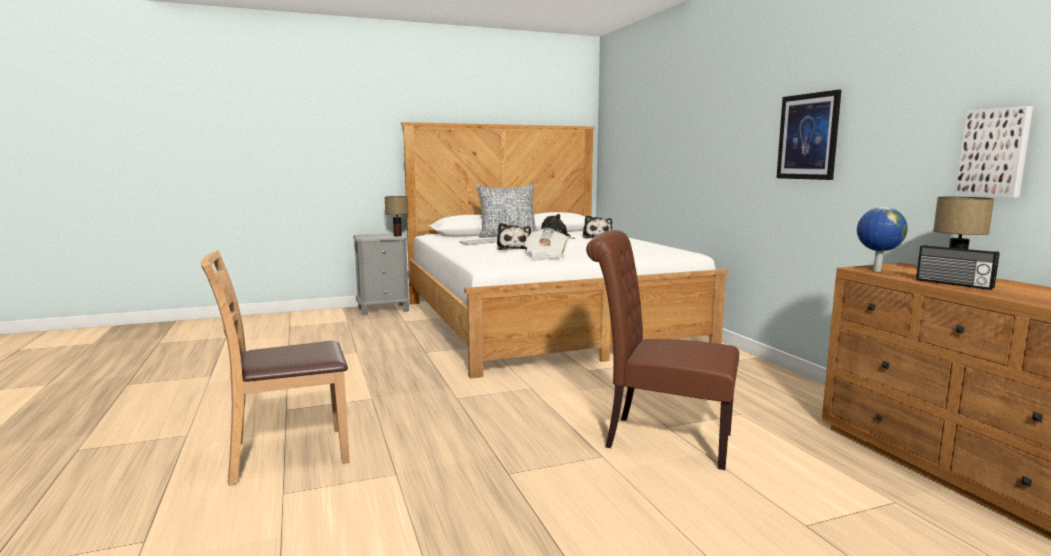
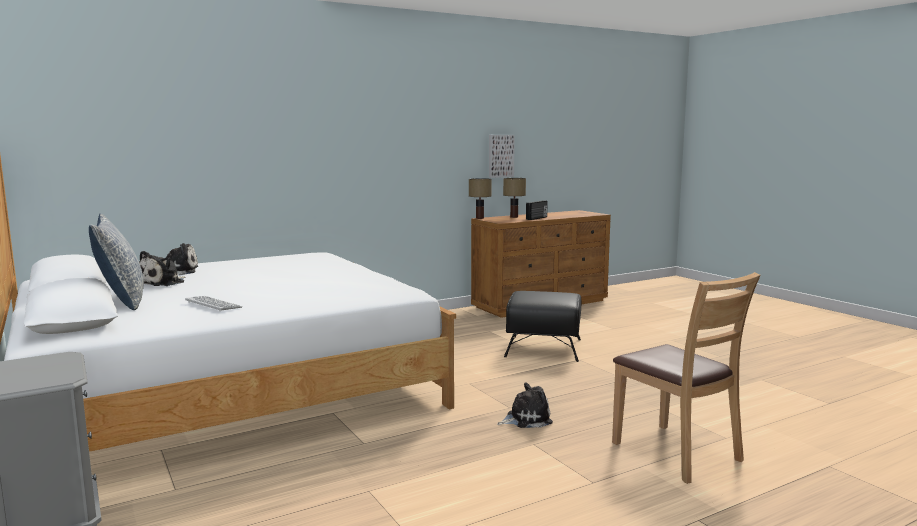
camera: 100 degrees left, 0 degrees up
(397, 236) = (51, 358): table lamp -> table lamp (480, 218)
(513, 248) = (294, 288): plush toy -> plush toy (526, 419)
(545, 257) = (358, 279): newspaper -> none
(659, 439) = (543, 348): brown chair -> black ottoman
(808, 136) = (392, 144): picture -> none
(876, 271) = (507, 221): globe -> none

